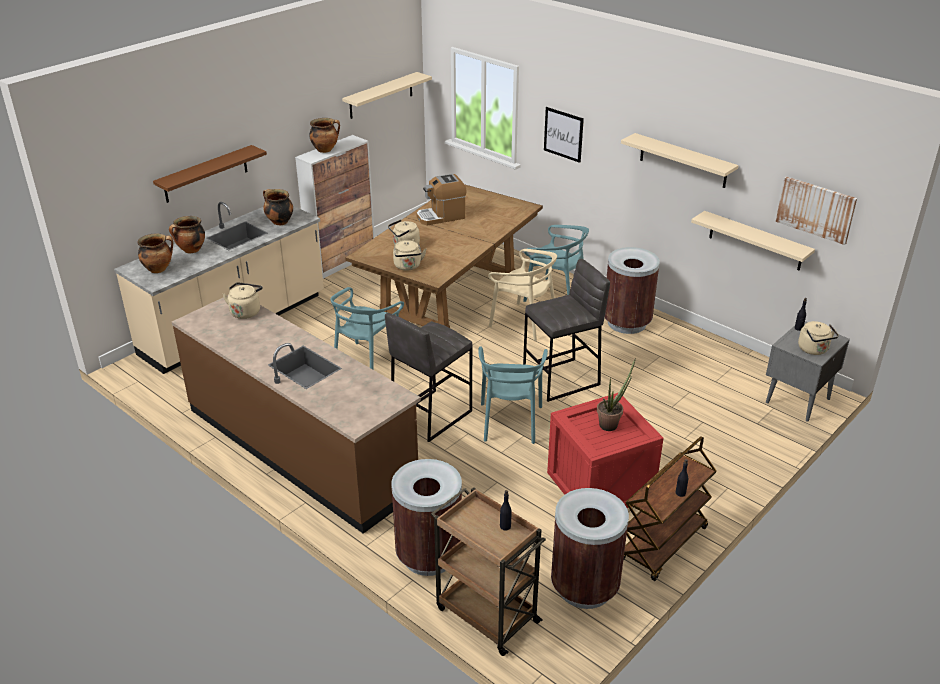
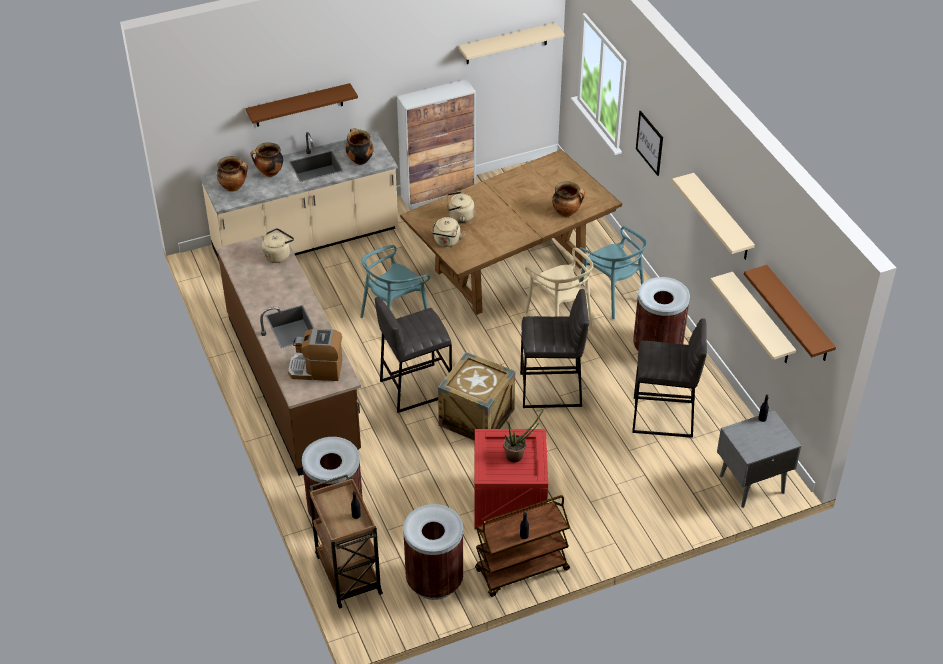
camera: 25 degrees right, 10 degrees up
(325, 150) = (429, 94): cooking pot -> cooking pot (567, 212)
(441, 216) = (516, 190): coffee machine -> coffee machine (316, 369)
(510, 422) = (476, 417): turquoise chair -> crate
(678, 372) = (663, 417): none -> grey stool
(814, 350) = (755, 446): beige kettle -> none
(816, 209) = (798, 315): picture -> brown shelf

